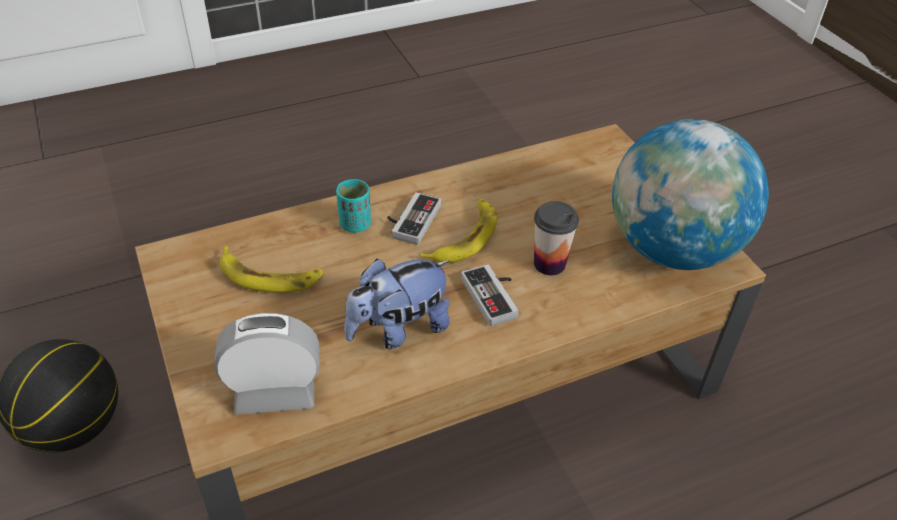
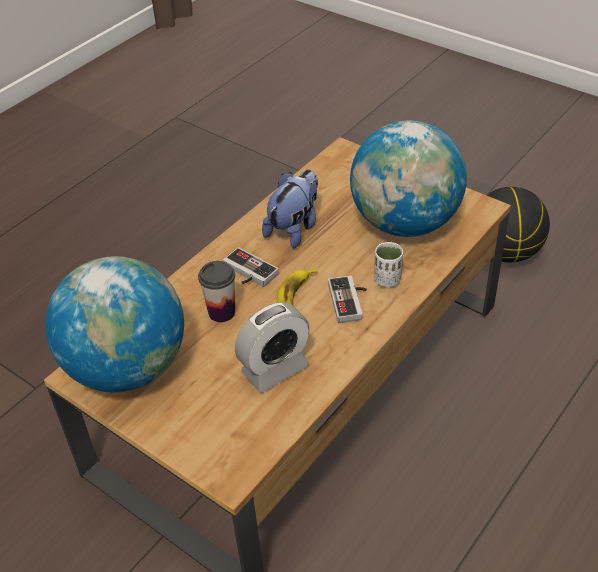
camera: 155 degrees right, 0 degrees up
(269, 276) = (405, 223): banana -> globe
(275, 393) = (333, 174): alarm clock -> alarm clock (275, 369)
(355, 224) = (387, 280): turquoise cup -> white cup

